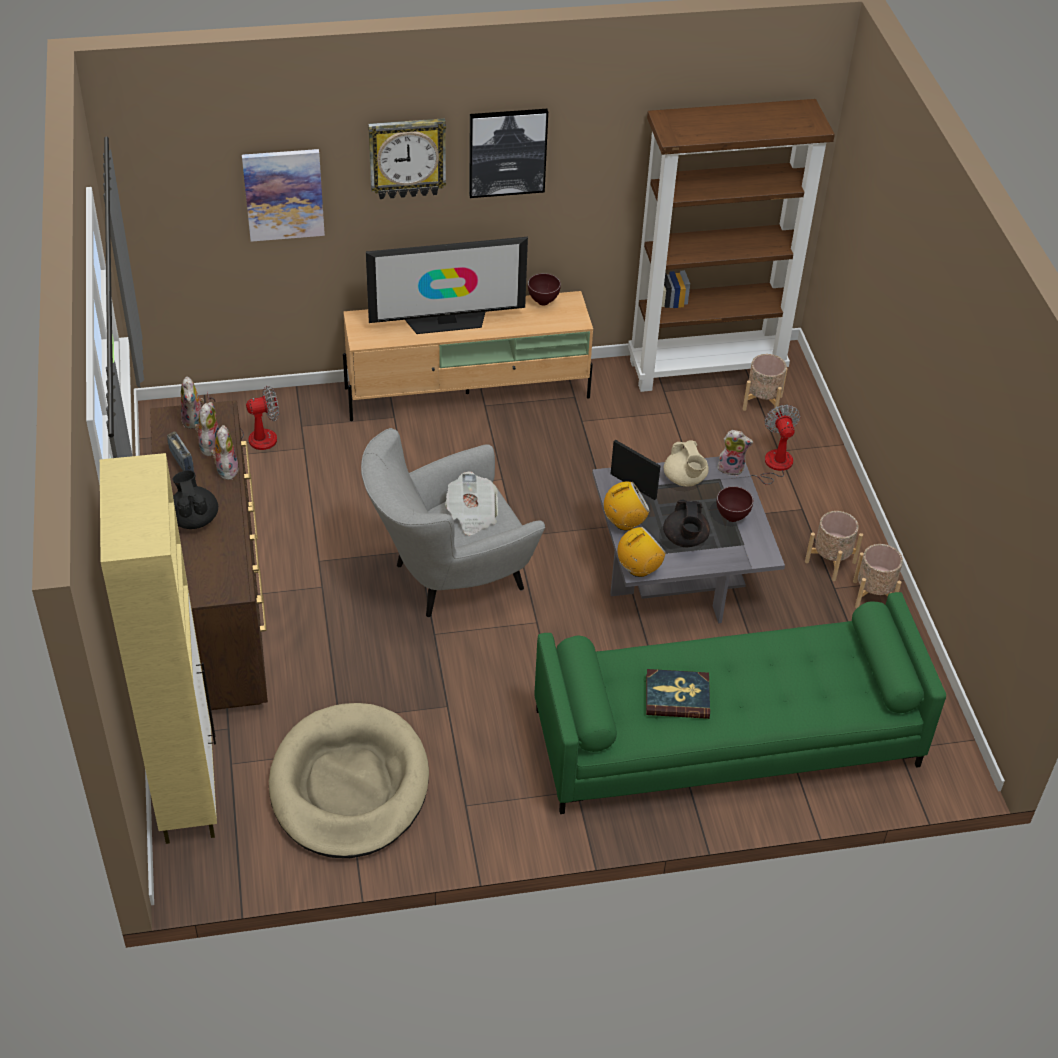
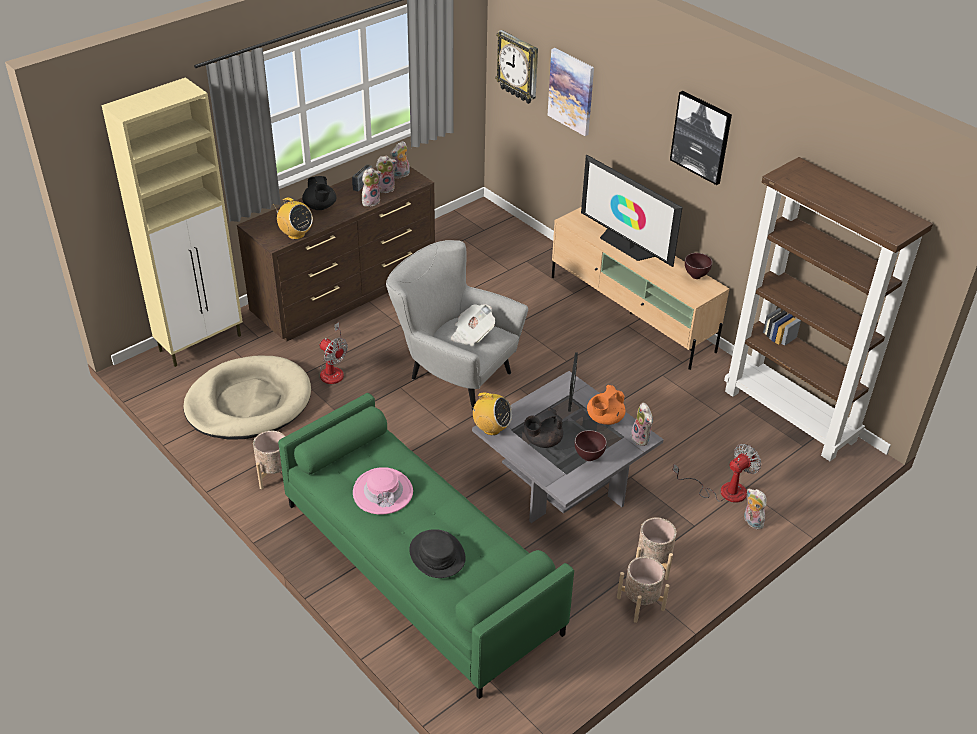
camera: 60 degrees right, 5 degrees down
(194, 519) = (320, 207): black teapot -> black teapot turned 120 degrees clockwise
(254, 435) = (499, 247): fan -> fan (333, 370)
(407, 157) = (641, 104): wall clock -> wall clock (518, 67)
(624, 522) = (530, 405): radio -> radio (296, 234)
(677, 696) = (383, 492): book -> pink hat
(685, 479) = (604, 419): beige teapot -> orange teapot
(762, 403) = (788, 460): beige planter -> beige planter (274, 475)
(795, 690) = (437, 554): none -> black hat
(822, 469) = (751, 522): none -> plush toy

